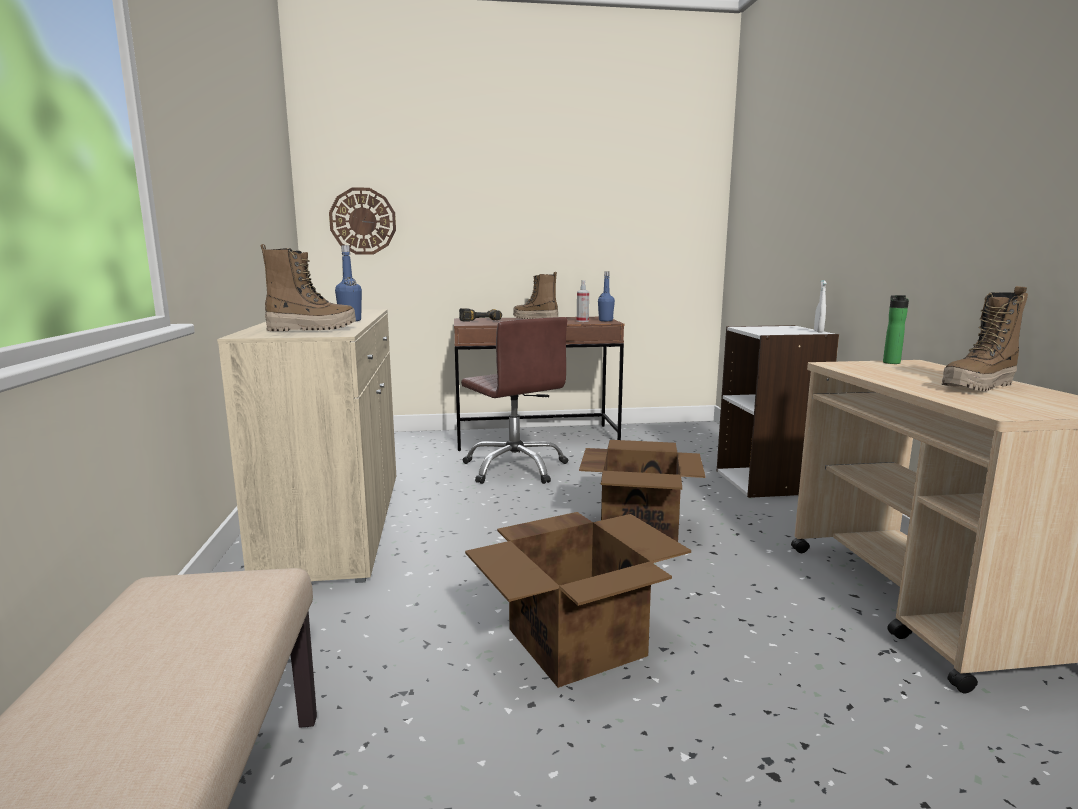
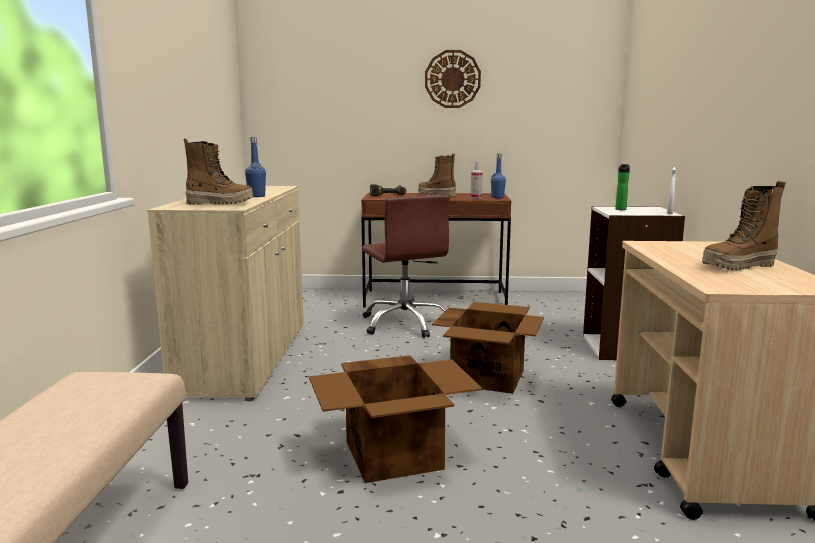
camera: 10 degrees right, 0 degrees up
(363, 221) = (294, 109): wall clock -> wall clock (452, 79)
(890, 362) = (697, 243): bottle -> bottle (621, 209)

